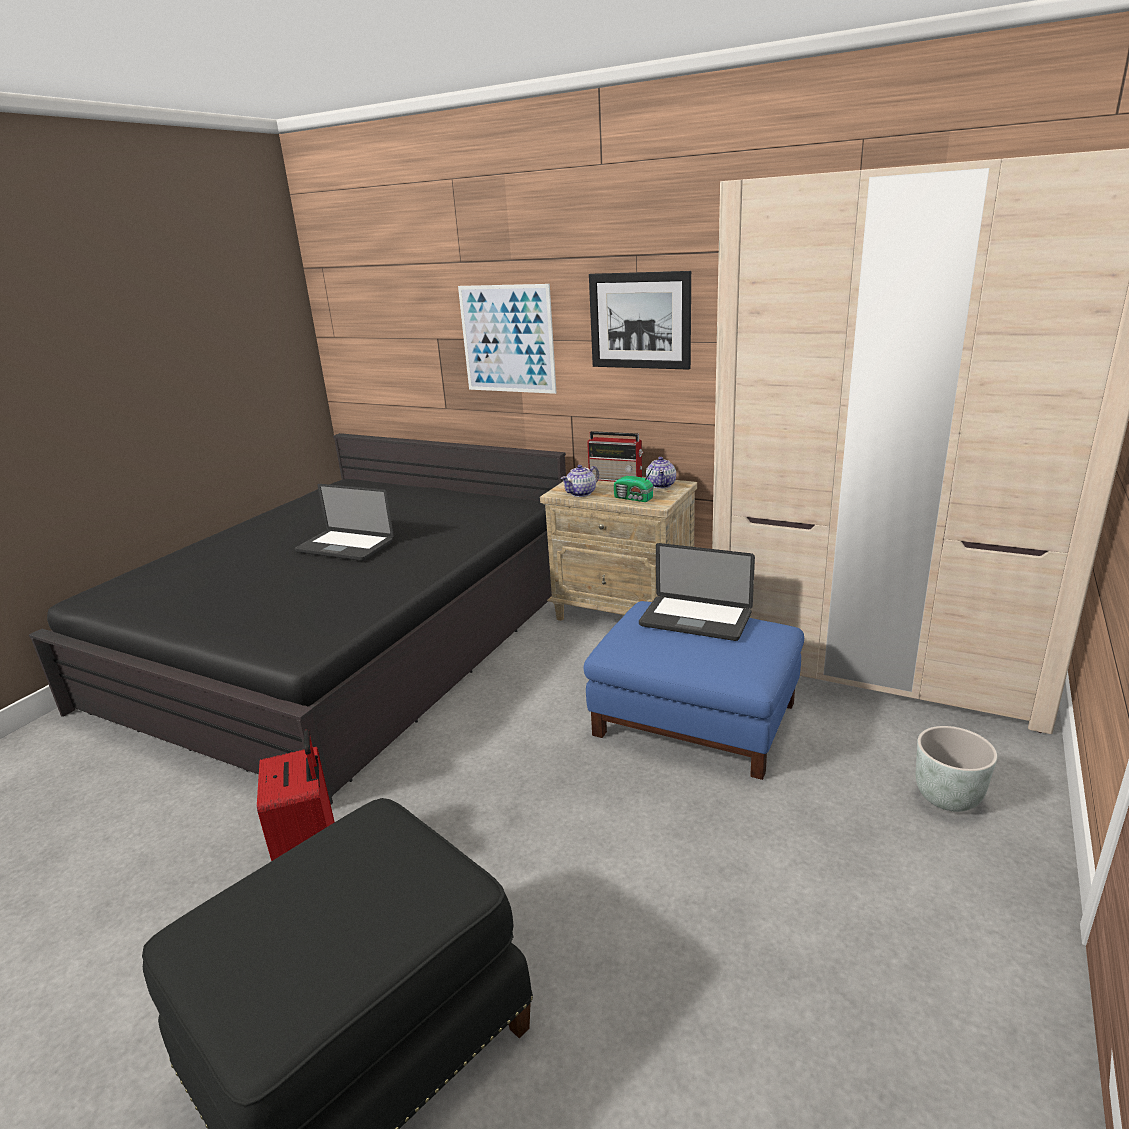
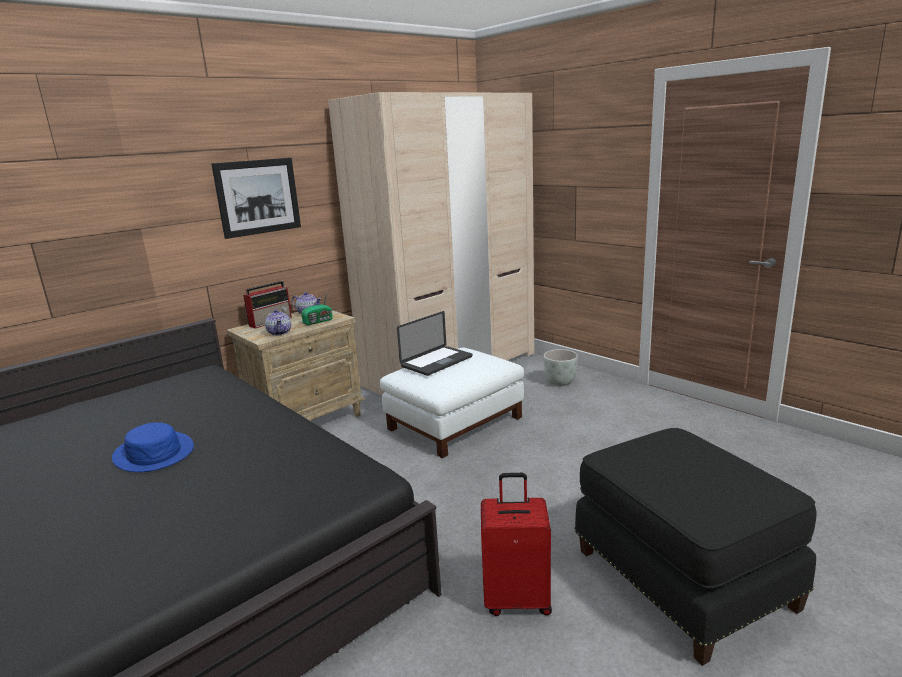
camera: 70 degrees left, 5 degrees down
(345, 547) = (154, 453): laptop -> blue hat
(507, 339) = (131, 229): picture -> none
(696, 718) = (454, 422): blue ottoman -> white ottoman

